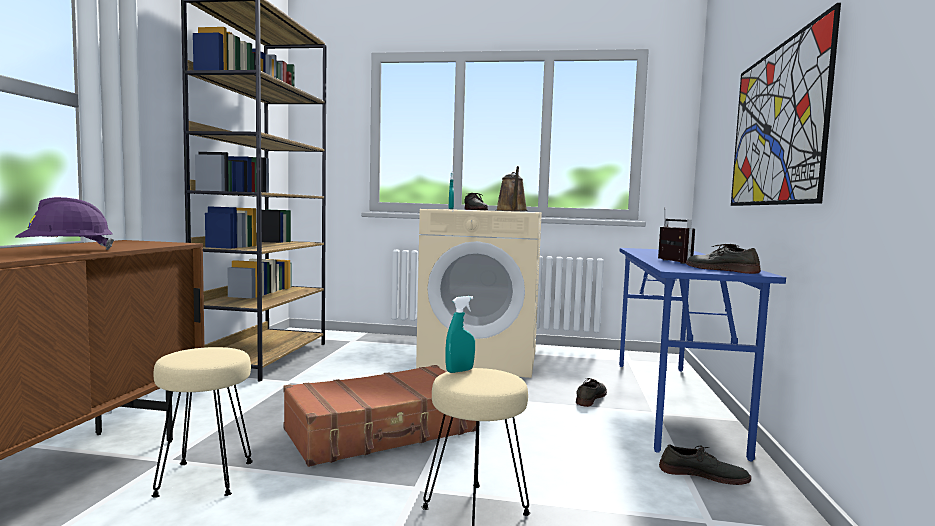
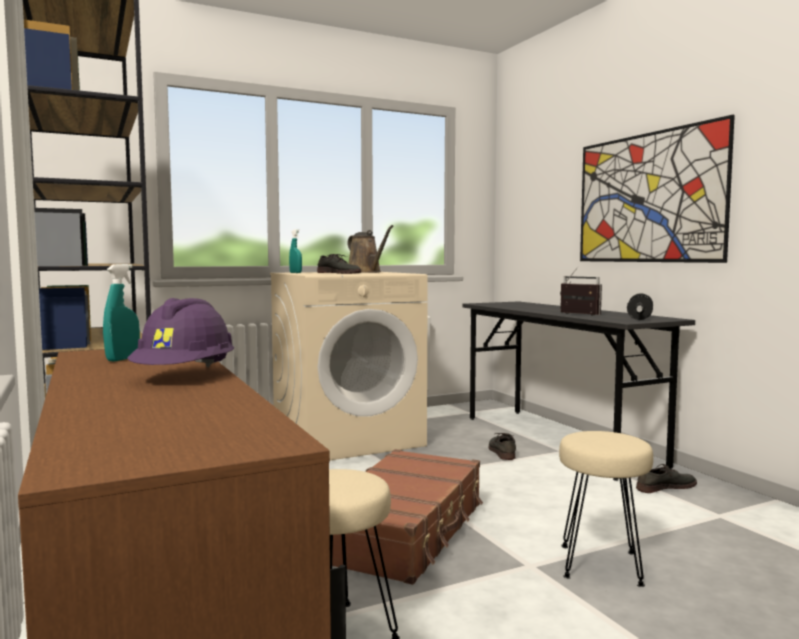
camera: 35 degrees left, 0 degrees up
(459, 371) = (576, 438): turquoise spray bottle -> turquoise spray bottle (123, 359)
(672, 403) = (559, 440): blue desk -> grey desk
(720, 269) = (639, 318): grey shoe -> dumbbell

